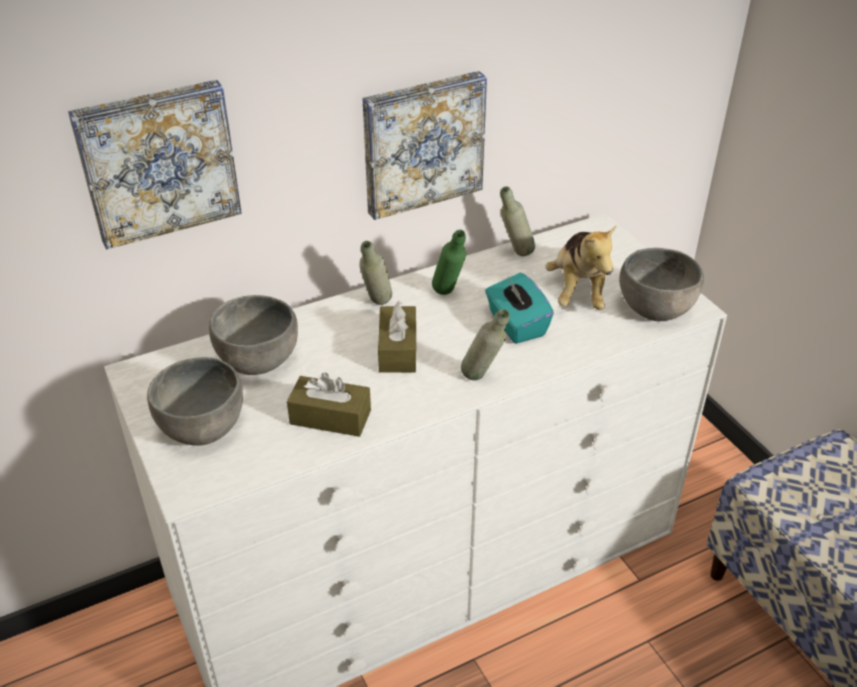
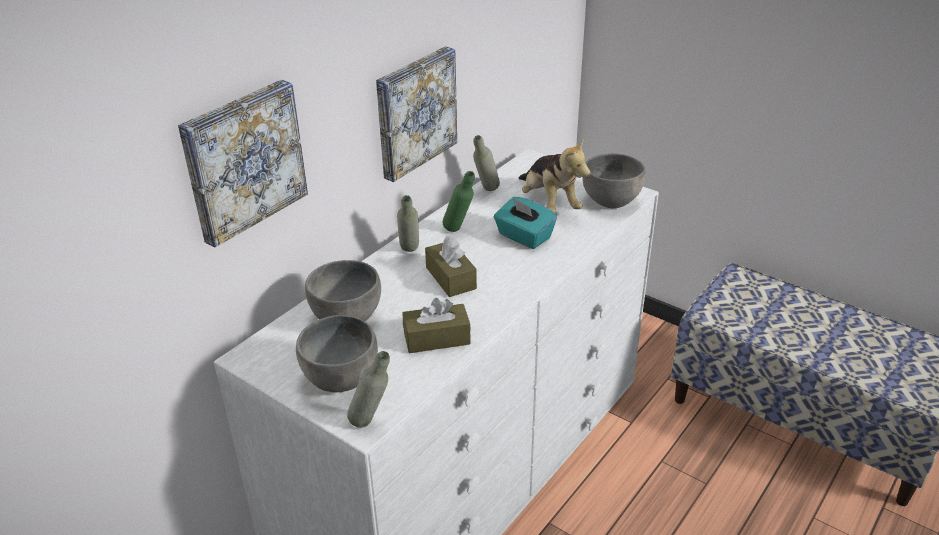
camera: 25 degrees left, 5 degrees down
(483, 379) = (529, 279): grey bottle -> grey bottle (372, 423)

